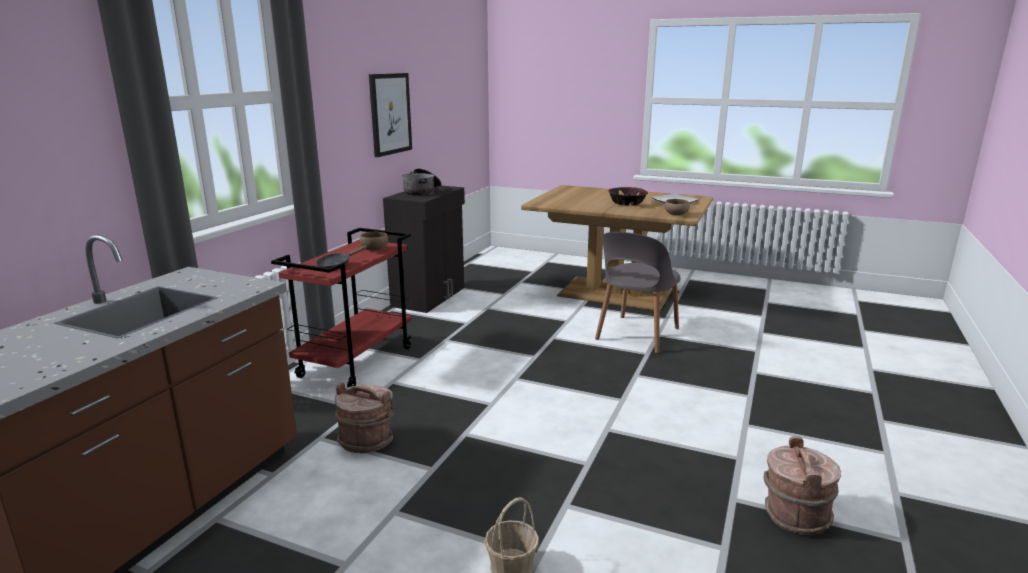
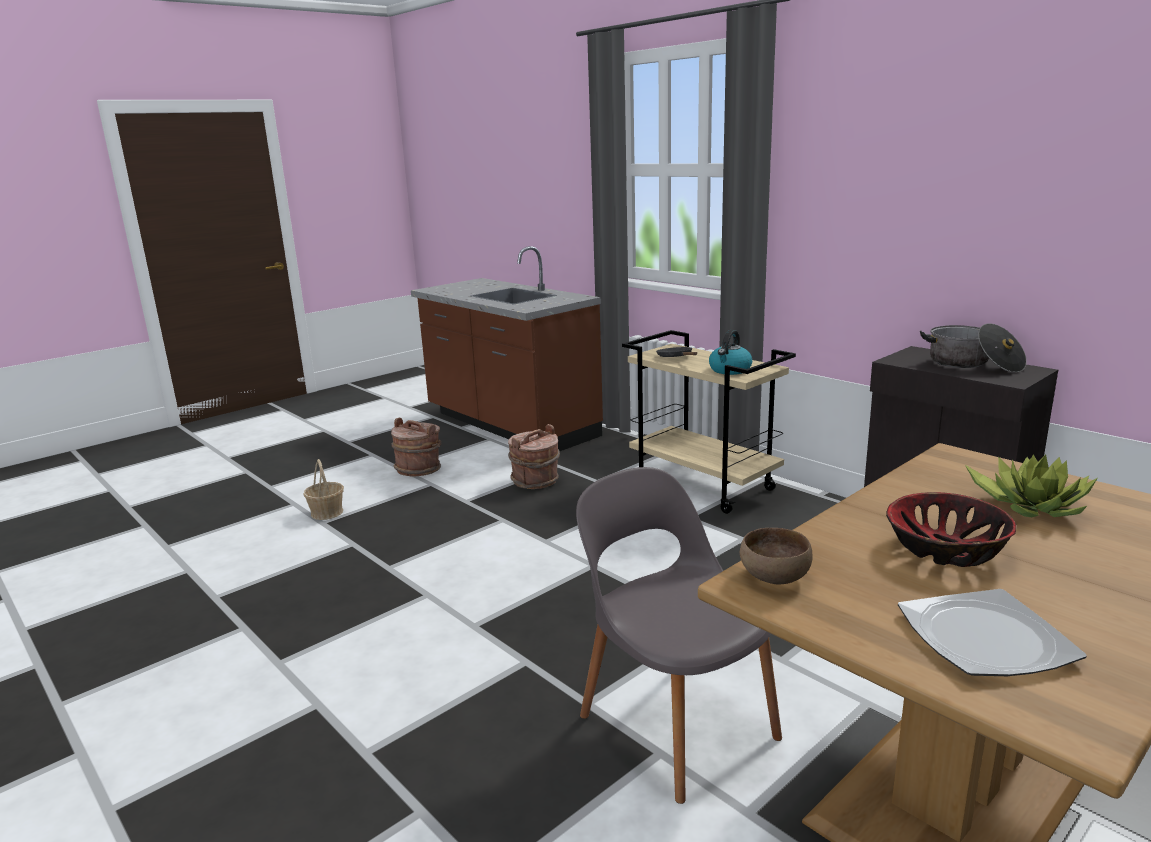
camera: 115 degrees right, 0 degrees up
(356, 361) = (705, 485): red cart -> beige cart
(374, 249) = (730, 370): brown bowl -> kettle
(390, 114) = (971, 216): picture -> none
(577, 197) = (1030, 505): none -> potted plant
(794, 515) = (178, 653): brown bucket -> brown bucket (419, 469)

